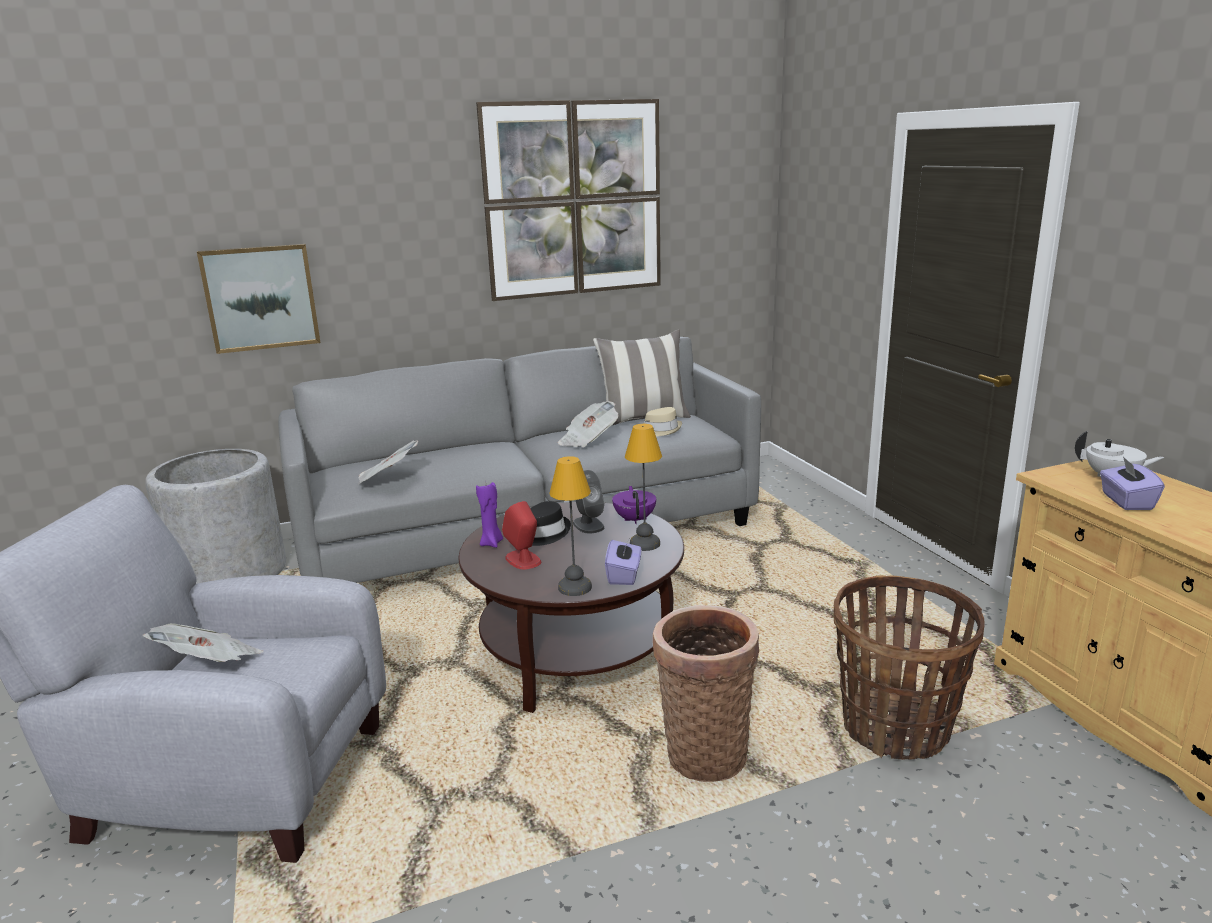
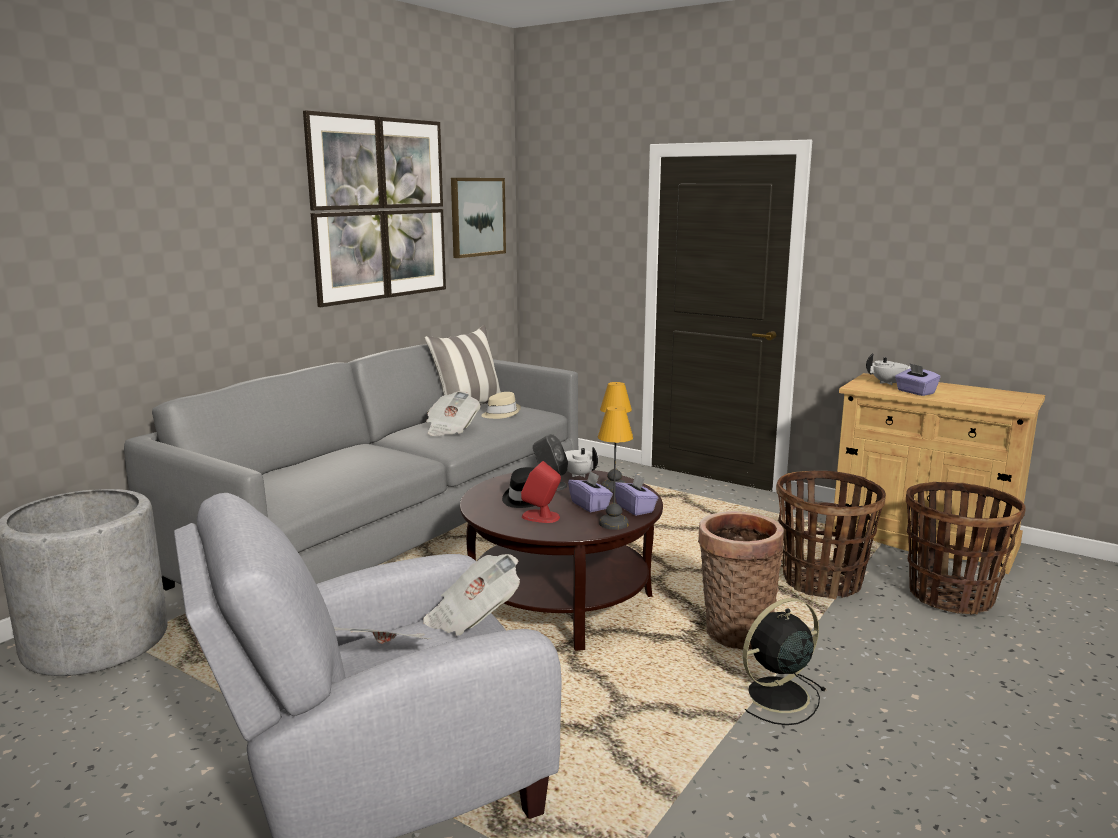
camera: 35 degrees left, 5 degrees down
(261, 298) = (98, 310): picture -> picture (477, 217)
(388, 478) = (312, 485): newspaper -> newspaper (472, 617)
(492, 543) = (493, 512): purple candle -> none
(587, 559) = (590, 505): none -> purple tissue box
(635, 519) = (578, 474): purple teapot -> white teapot
(648, 846) = (775, 696): none -> black fan
(1060, 814) = (950, 596): none -> basket

